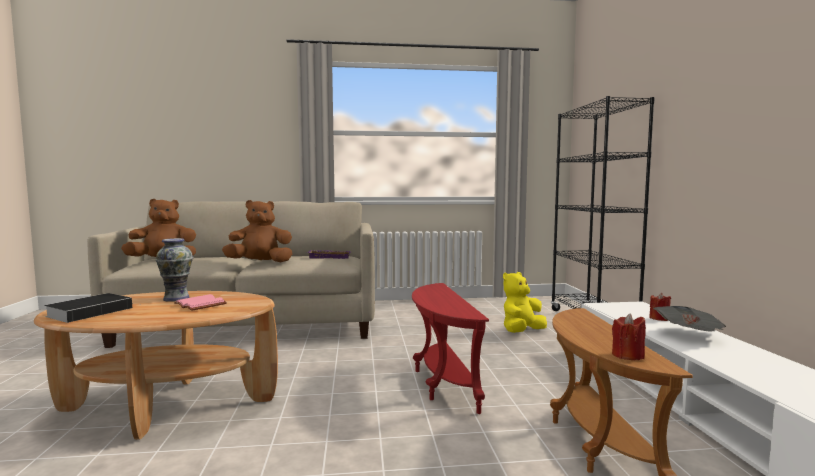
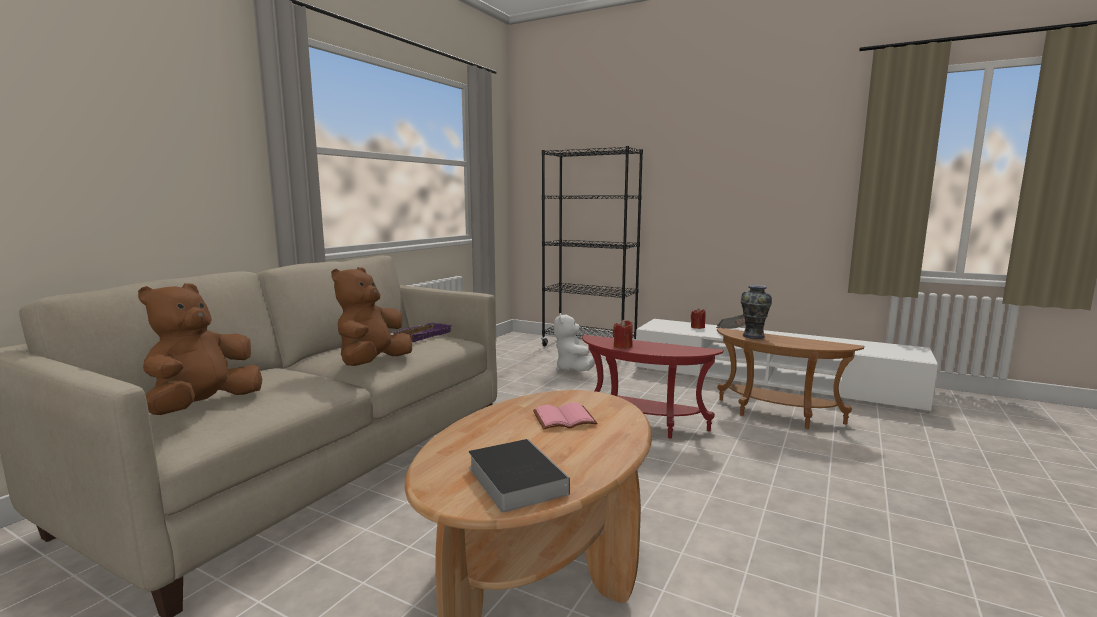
camera: 55 degrees left, 5 degrees up
(176, 298) = (504, 427): vase -> vase (753, 336)
(522, 332) = (574, 370): yellow plush toy -> white plush toy
(627, 355) = (829, 346): red candle -> red candle (622, 346)

